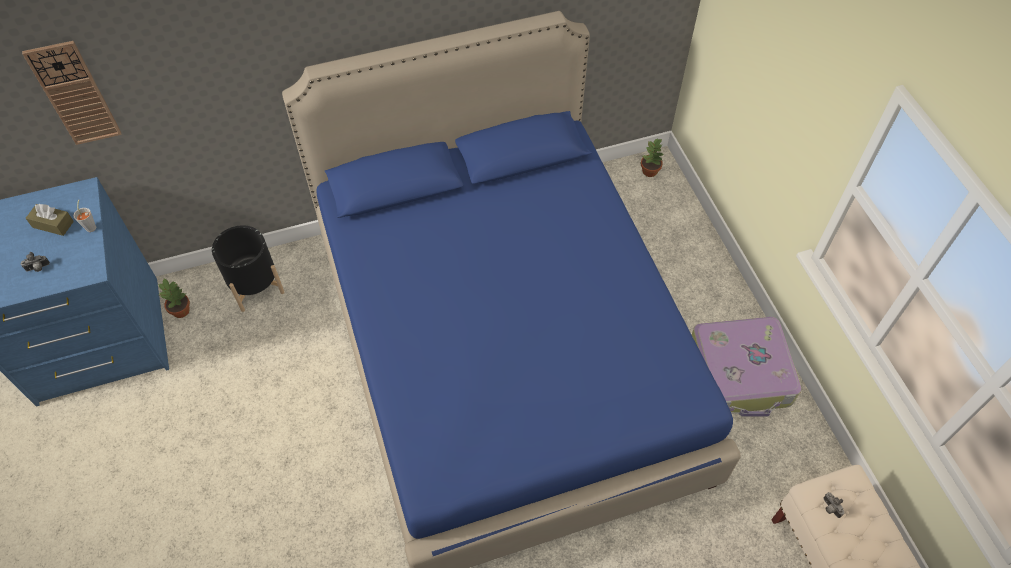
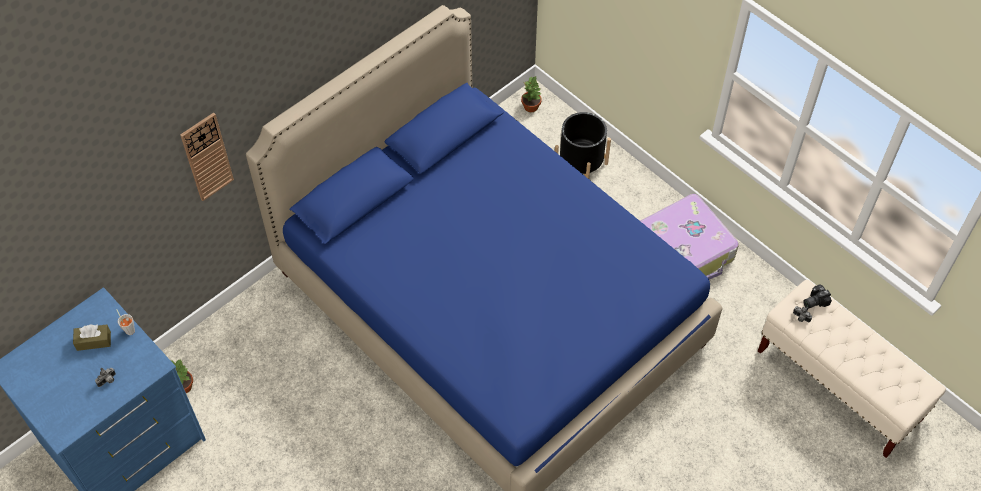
camera: 25 degrees left, 0 degrees up
(74, 94) = (92, 219): wall clock -> wall clock (207, 157)
(255, 286) = (238, 338): black planter -> black planter (580, 167)
(856, 494) = (814, 301): none -> camera

